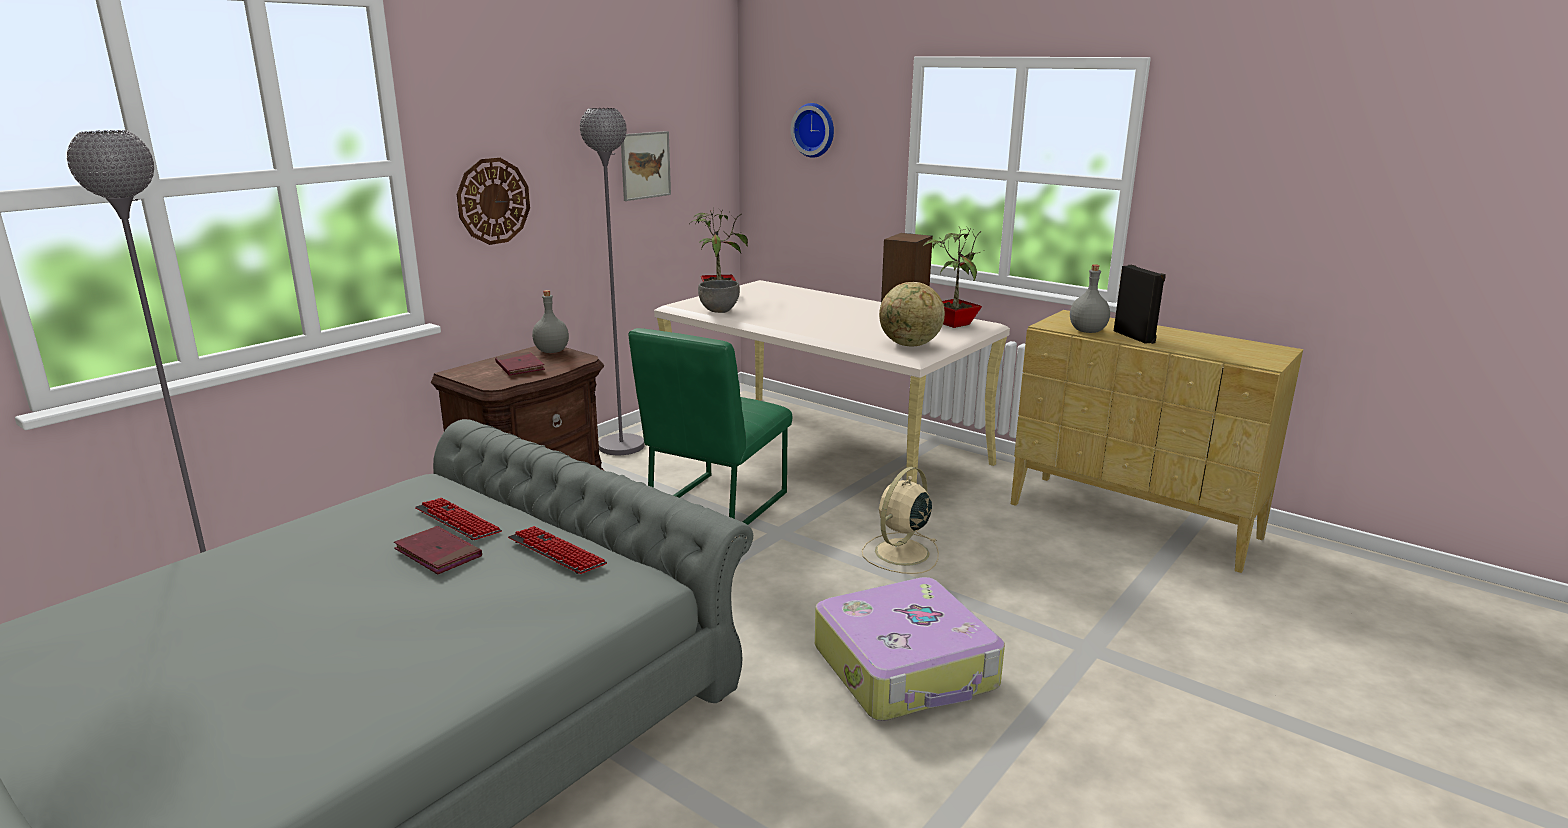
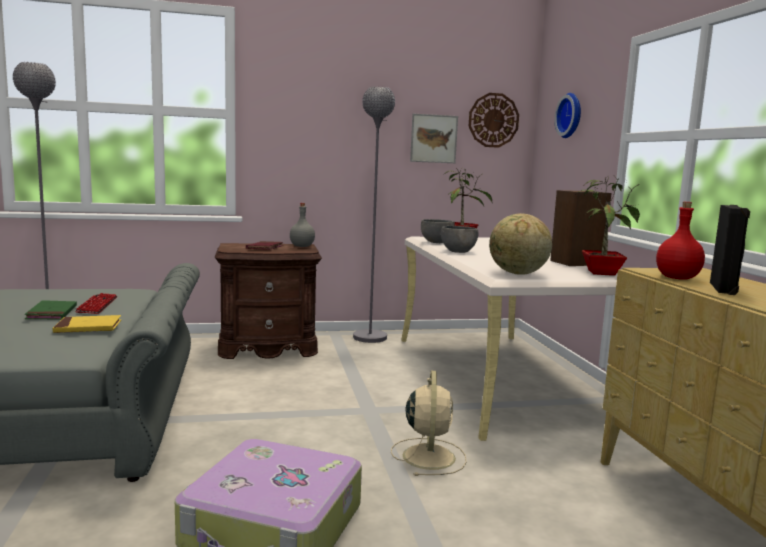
camera: 40 degrees right, 10 degrees down
(438, 554) = (52, 313): red book -> green book
(493, 201) = (298, 145): wall clock -> wall clock (493, 120)
(556, 552) = (88, 327): keyboard -> yellow book
(715, 506) = (359, 382): green chair -> none
(781, 322) = (458, 251): none -> grey bowl
(900, 553) = (428, 456): beige fan -> beige fan turned 105 degrees clockwise
(1087, 331) = (678, 278): grey bottle -> red bottle

